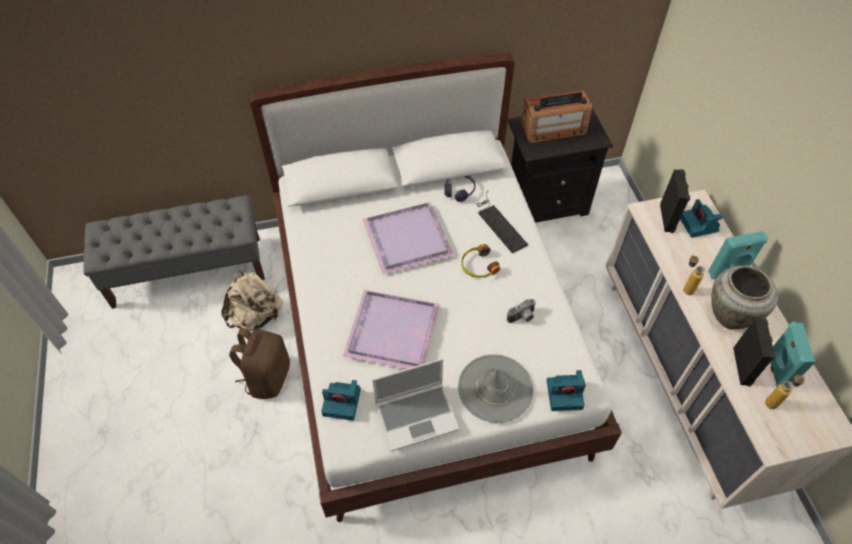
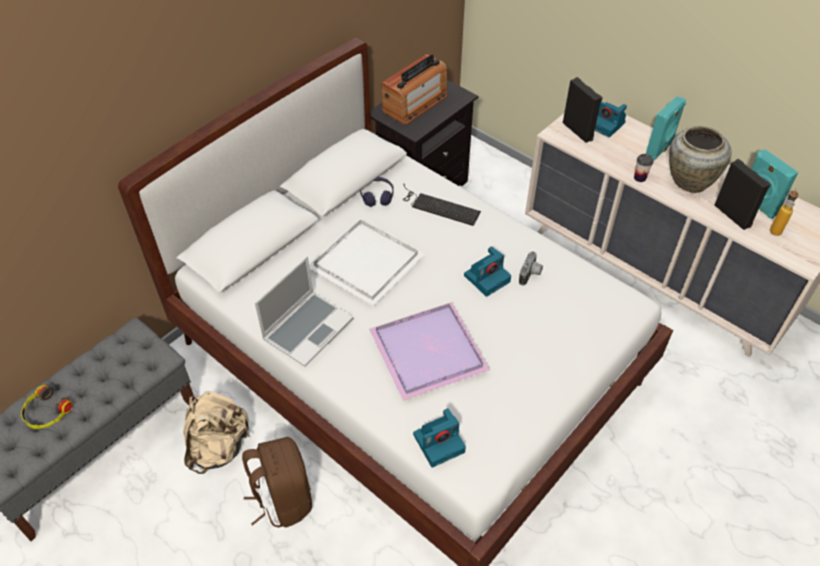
camera: 35 degrees left, 5 degrees down
(408, 237) = (366, 261): purple tray -> white tray
(417, 415) = (518, 411): laptop -> laptop (308, 328)
(478, 266) = (453, 252): headphones -> headphones (46, 412)
(495, 388) = (562, 346): grey hat -> none
(565, 394) = (621, 317): camera -> camera (487, 278)
(685, 287) = (640, 178): bottle -> cup

